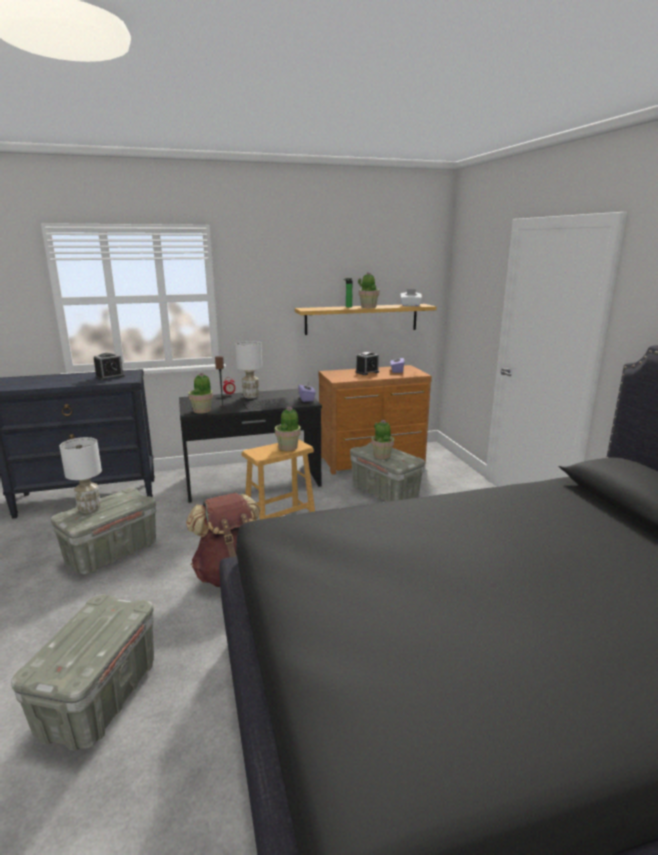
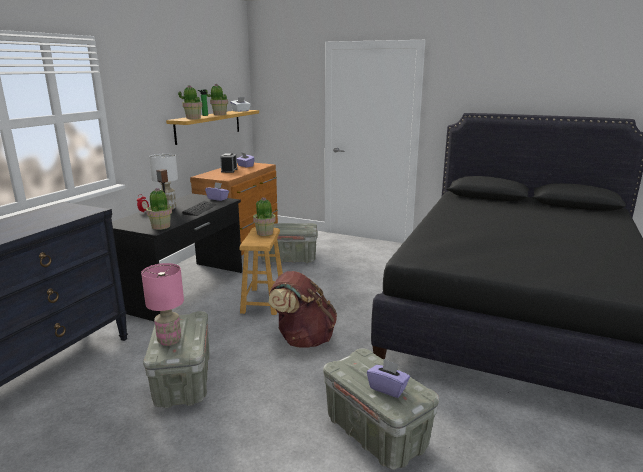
camera: 50 degrees left, 0 degrees up
(71, 649) = (388, 388): none -> purple tissue box
(89, 509) = (169, 341): white table lamp -> pink table lamp
(110, 377) = (57, 213): alarm clock -> none
(382, 456) = (289, 229): potted plant -> potted plant (193, 118)

